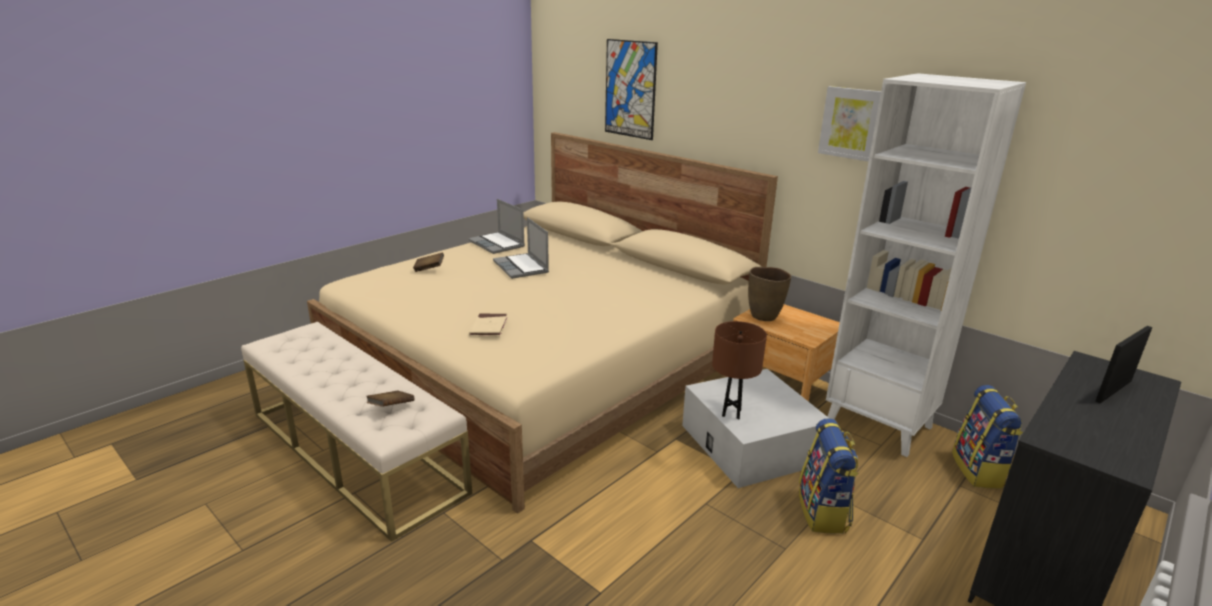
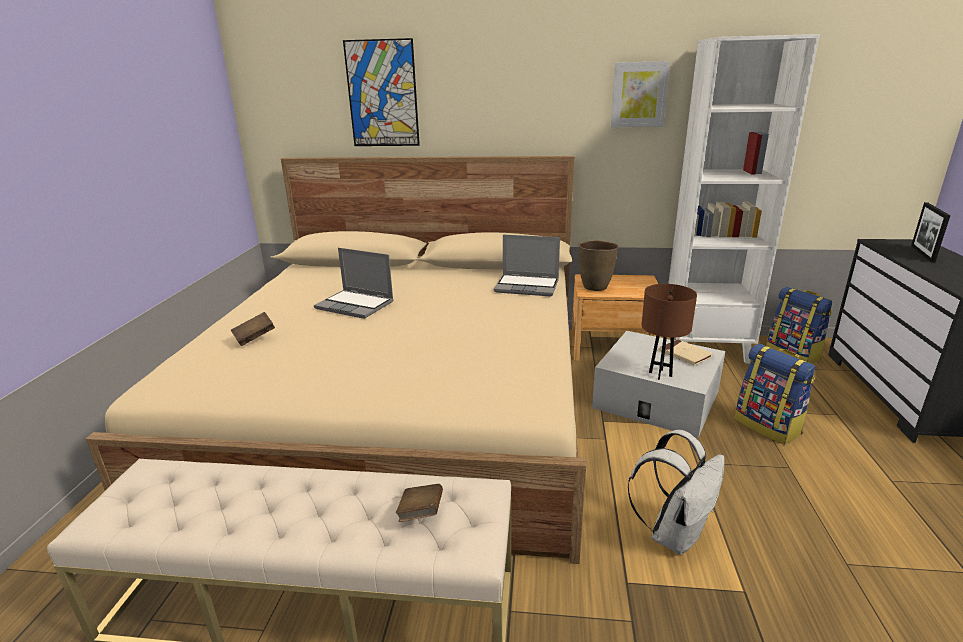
camera: 35 degrees left, 0 degrees up
(489, 327) = (428, 372): beige book -> beige book (685, 354)
(497, 244) = (287, 292): laptop -> laptop (528, 286)
(608, 534) = (674, 534): none -> white backpack

